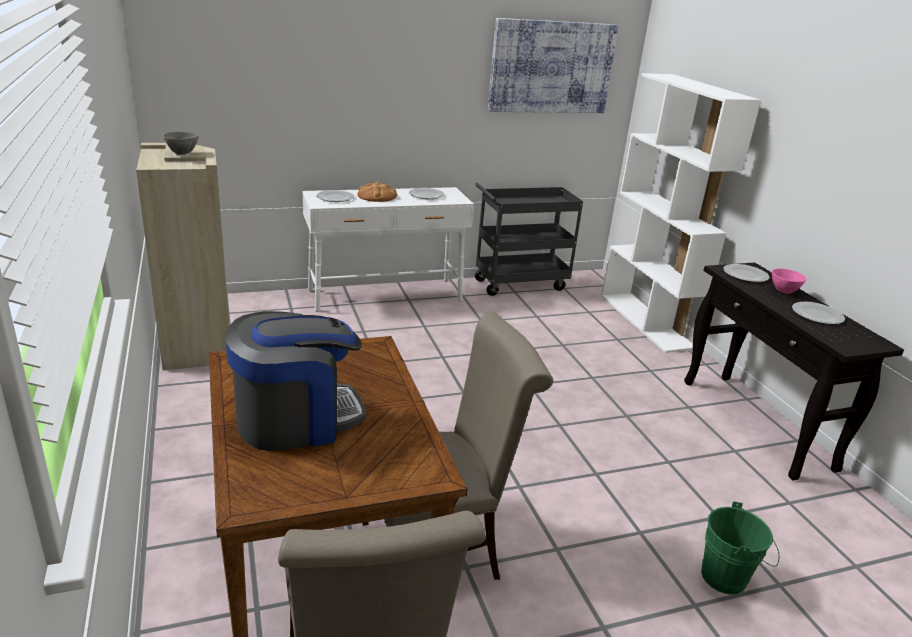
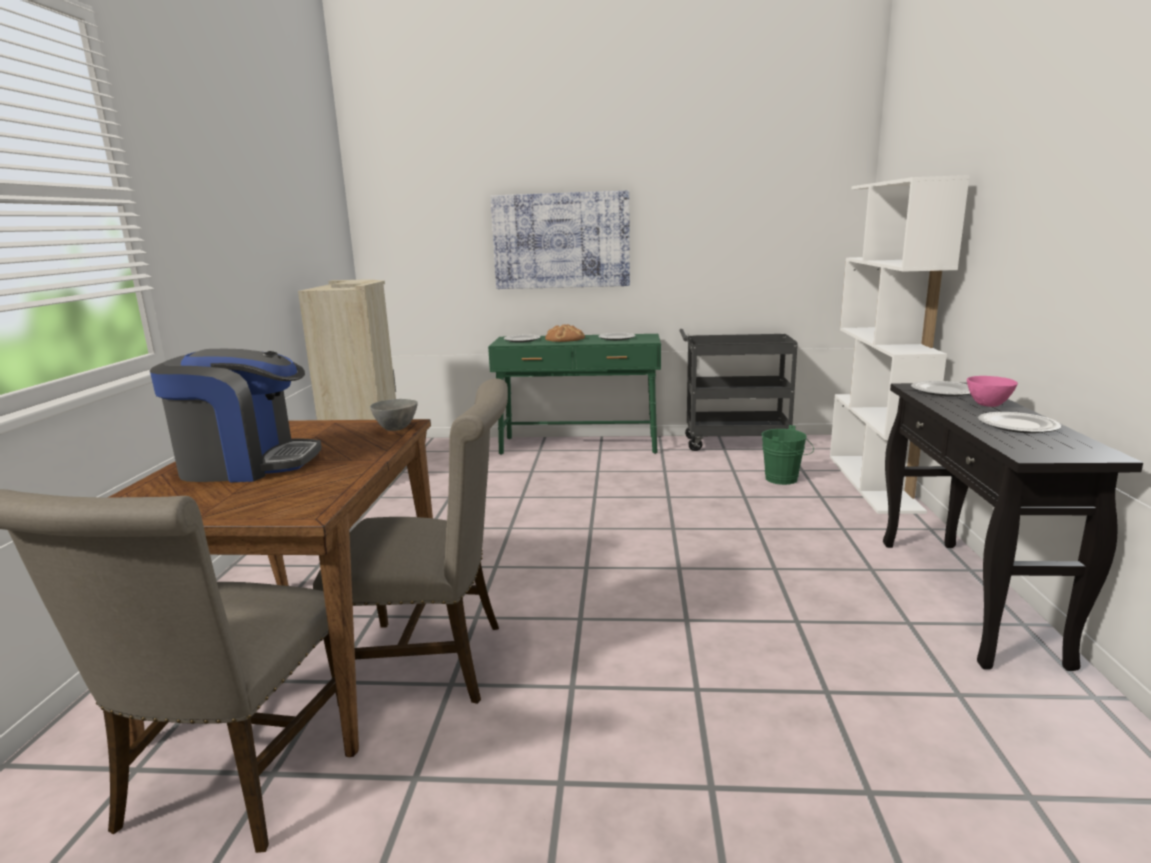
camera: 25 degrees right, 10 degrees down
(182, 153) = (351, 282): grey bowl -> grey bowl (396, 428)
(385, 296) = (579, 446): white console table -> green console table
(550, 67) = (759, 199): picture -> picture (561, 240)
(729, 578) = (789, 767): green bucket -> green bucket (785, 479)

